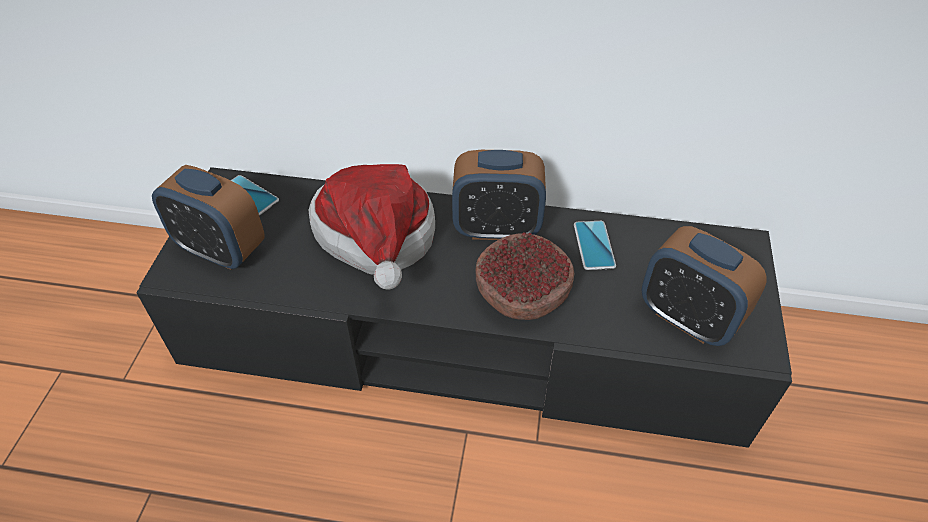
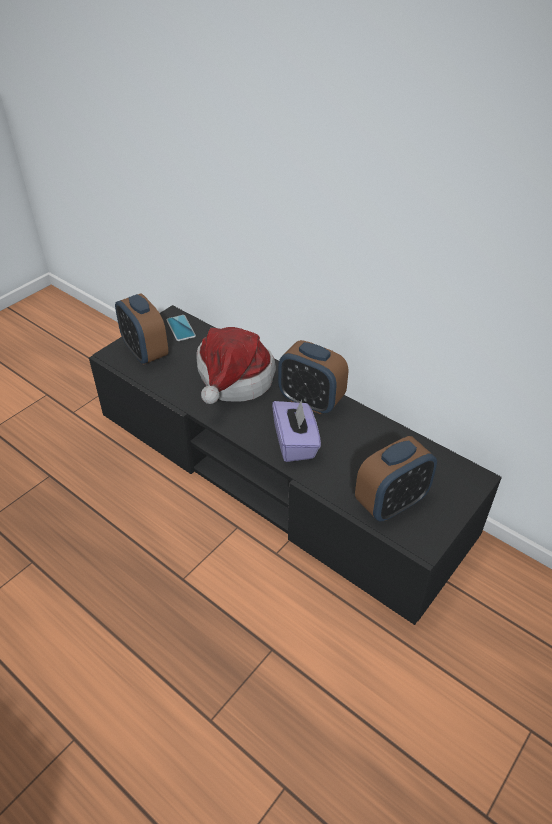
camera: 30 degrees right, 5 degrees down
(521, 292) = (295, 443): bowl -> purple tissue box
(594, 245) = (365, 436): phone -> none
(688, 318) = (391, 503): alarm clock -> alarm clock turned 105 degrees counterclockwise

